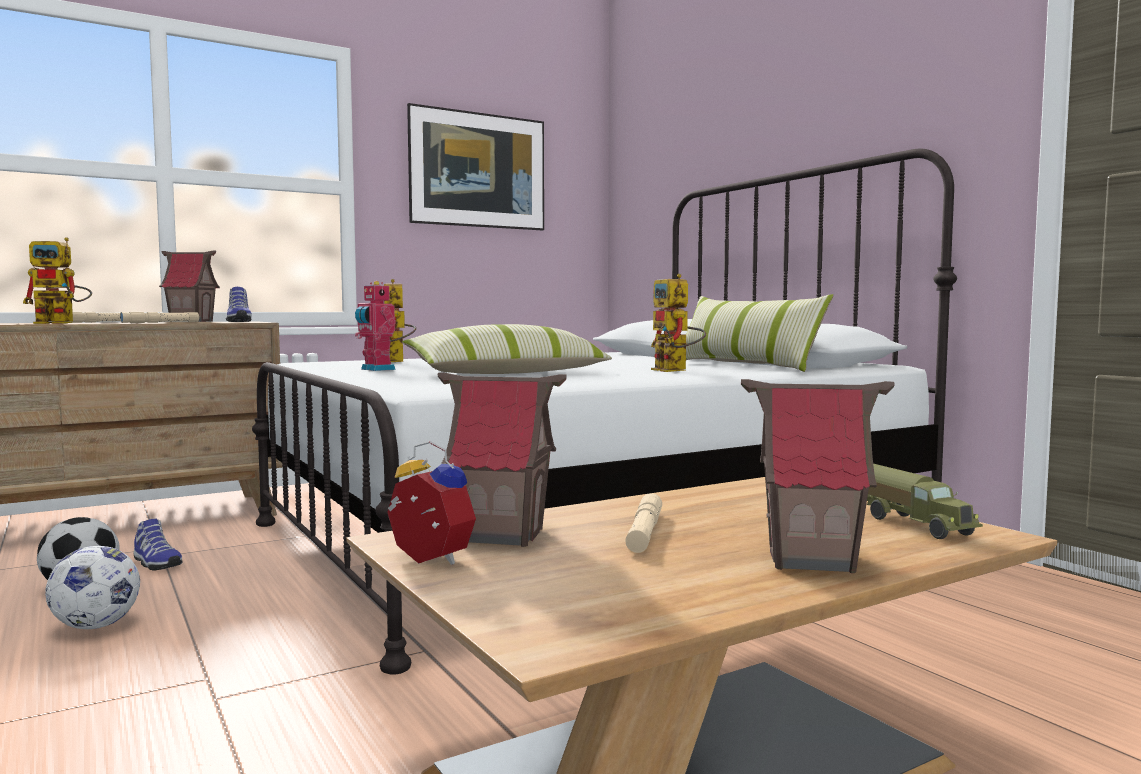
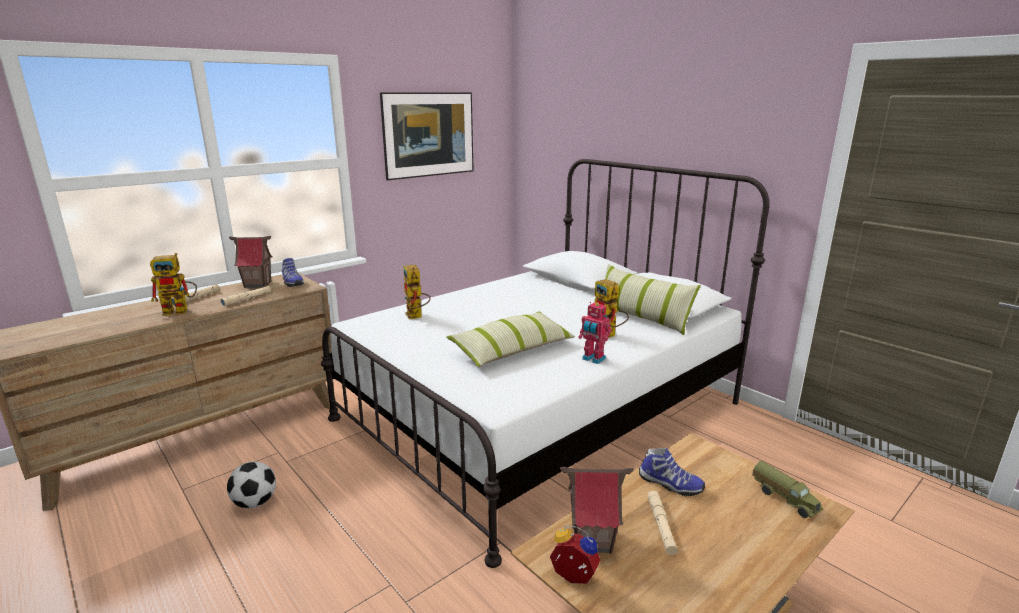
camera: 10 degrees left, 15 degrees up
(96, 626) = (292, 543): football -> none
(155, 563) = (287, 471): shoe -> shoe (669, 485)
(376, 369) = (421, 344): toy robot -> toy robot (593, 359)
(811, 560) = (755, 552): toy house -> none

